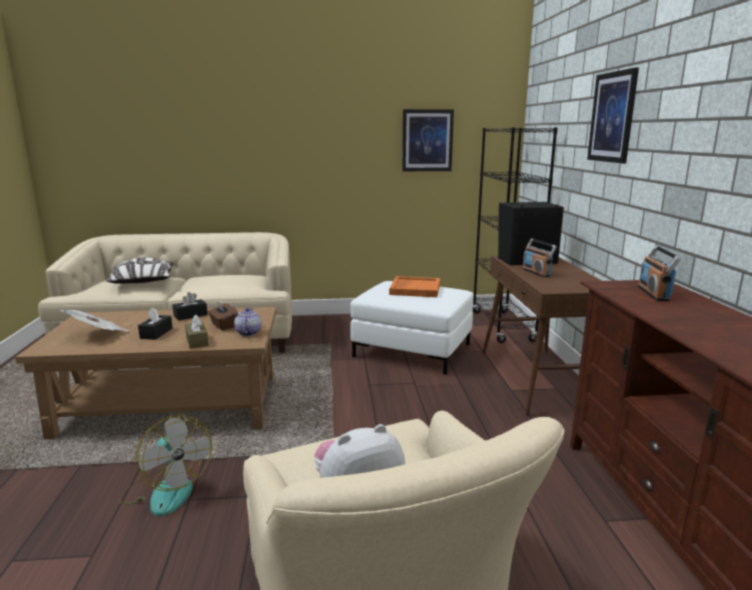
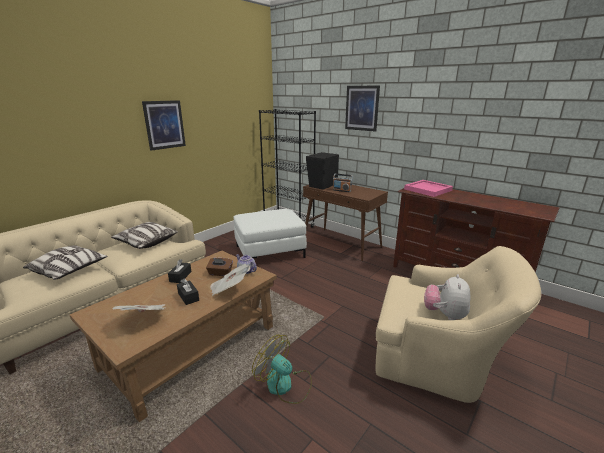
camera: 45 degrees left, 5 degrees up
(166, 490) = (285, 385): fan -> fan turned 150 degrees counterclockwise
(197, 341) = (229, 289): brown tissue box -> newspaper
(234, 279) = (146, 242): none -> pillow
(415, 289) = (264, 215): orange tray -> none
(427, 140) = (229, 119): picture -> picture (164, 124)
(653, 293) = (428, 190): radio -> pink tray

